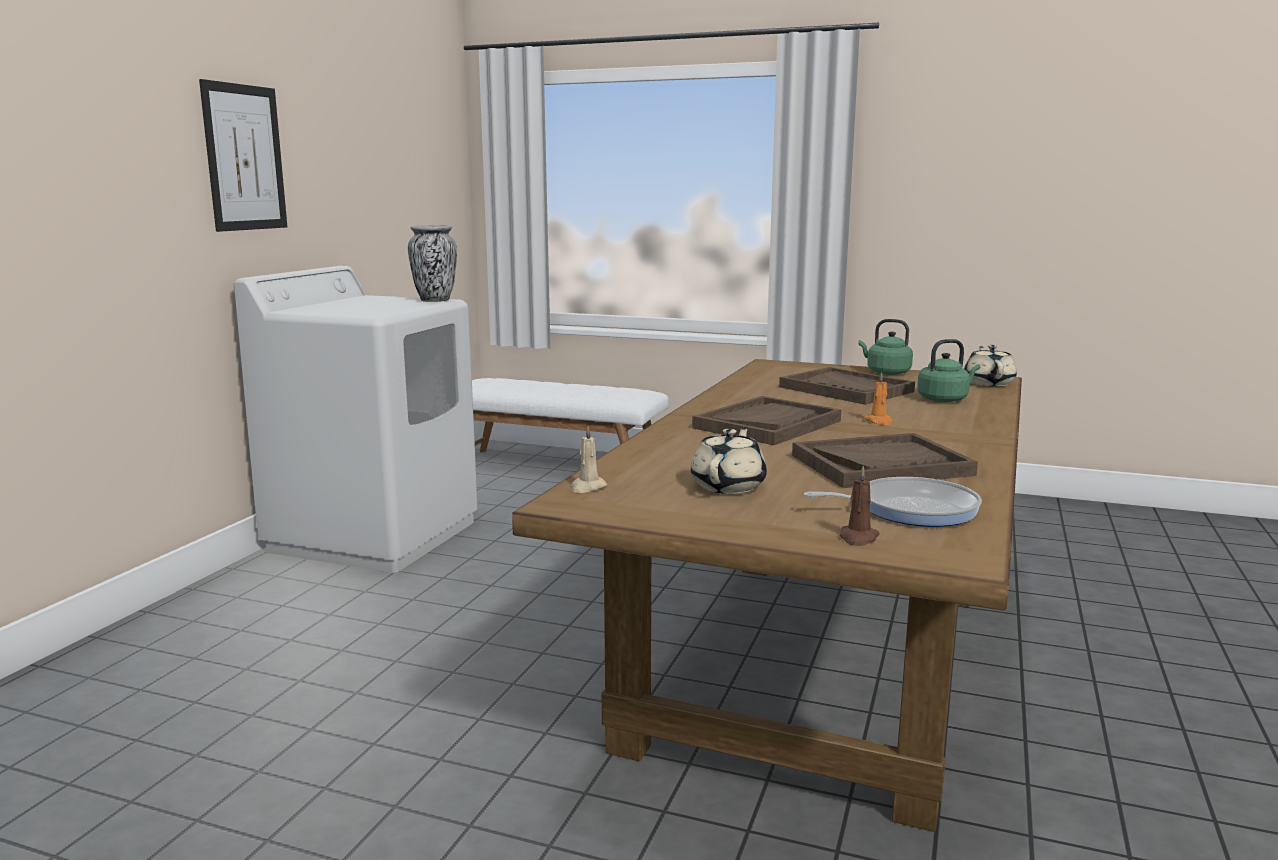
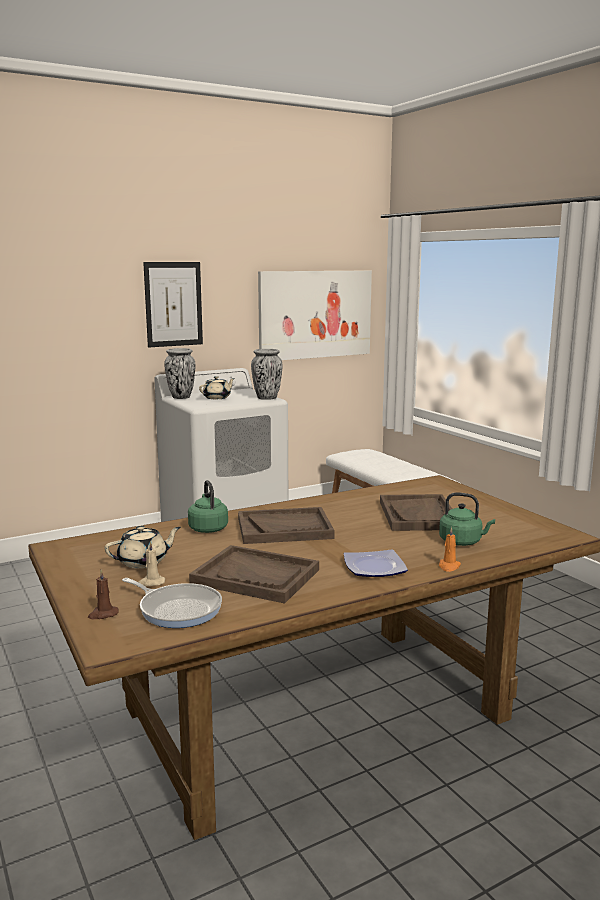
camera: 40 degrees right, 0 degrees up
(302, 310) = (181, 397): none -> vase
(406, 185) = (315, 314): none -> picture
(587, 487) = (87, 541): beige candle -> beige candle (151, 582)
(879, 421) = (356, 546): orange candle -> orange candle (449, 566)
(886, 372) = (496, 508): green kettle -> green kettle (208, 528)
(947, 431) = (375, 567): none -> plate
(988, 383) = (548, 537): beige teapot -> beige teapot (217, 398)

